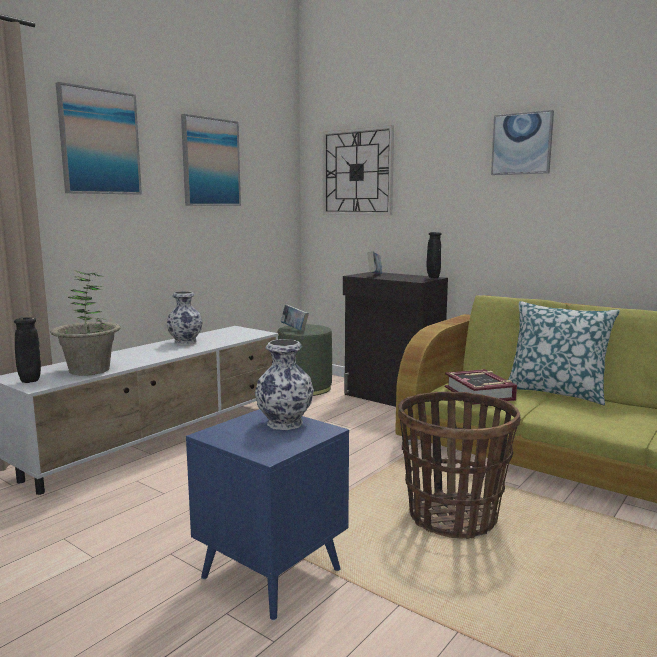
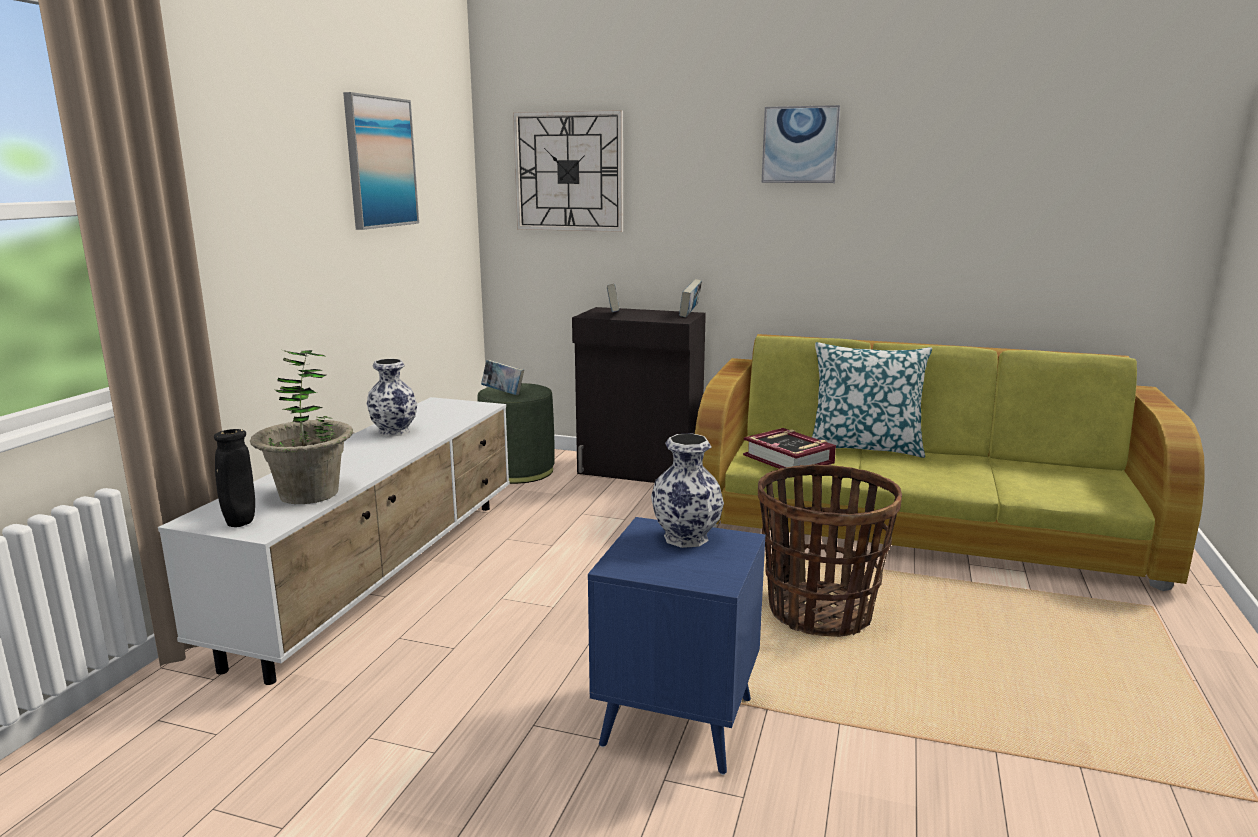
camera: 20 degrees left, 5 degrees up
(99, 142) = (250, 142): picture -> none
(433, 278) = (690, 314): black vase -> book

